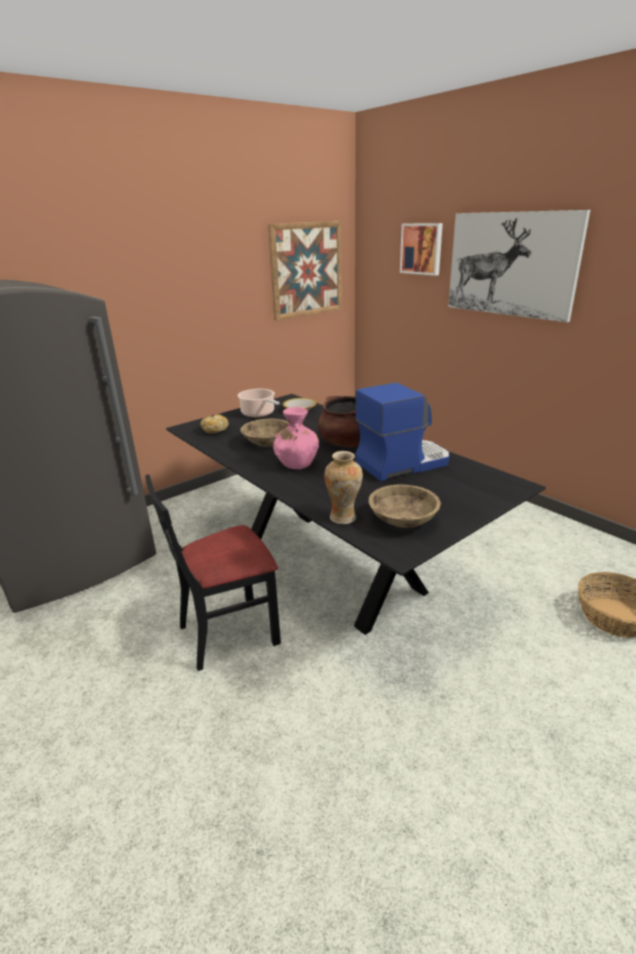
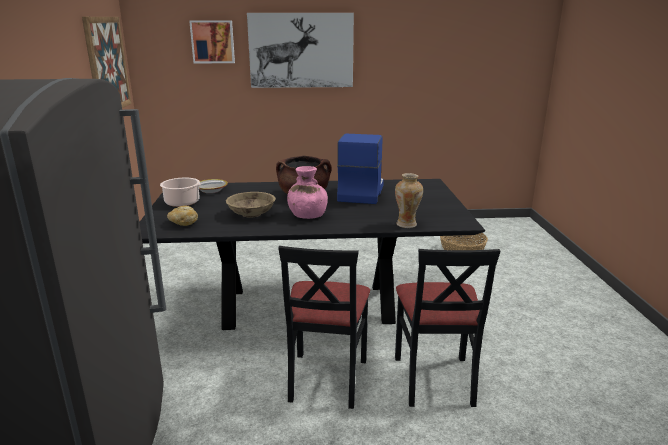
camera: 55 degrees left, 5 degrees down
(290, 712) = (435, 379): none -> black chair
(403, 520) = (431, 213): beige bowl -> none

